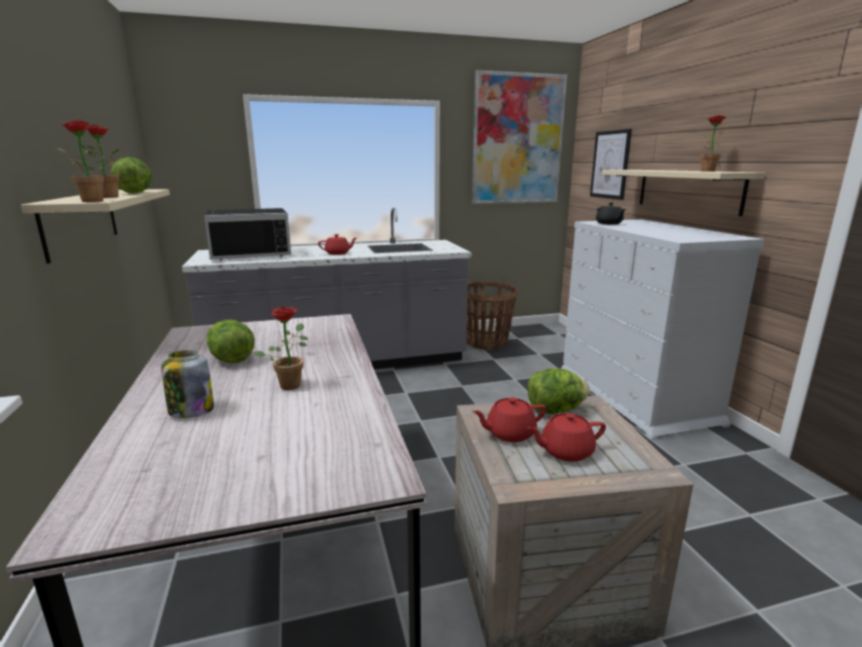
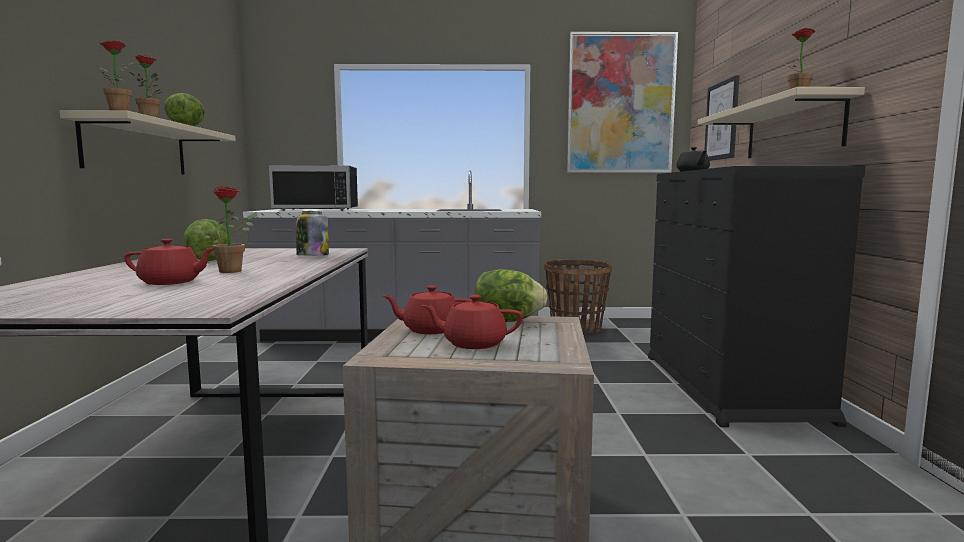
camera: 15 degrees right, 10 degrees down
(191, 411) = (120, 276): jar -> jar (312, 256)
(338, 253) = (400, 210): red teapot -> red teapot (171, 282)
(635, 395) = (730, 386): white dresser -> black dresser

